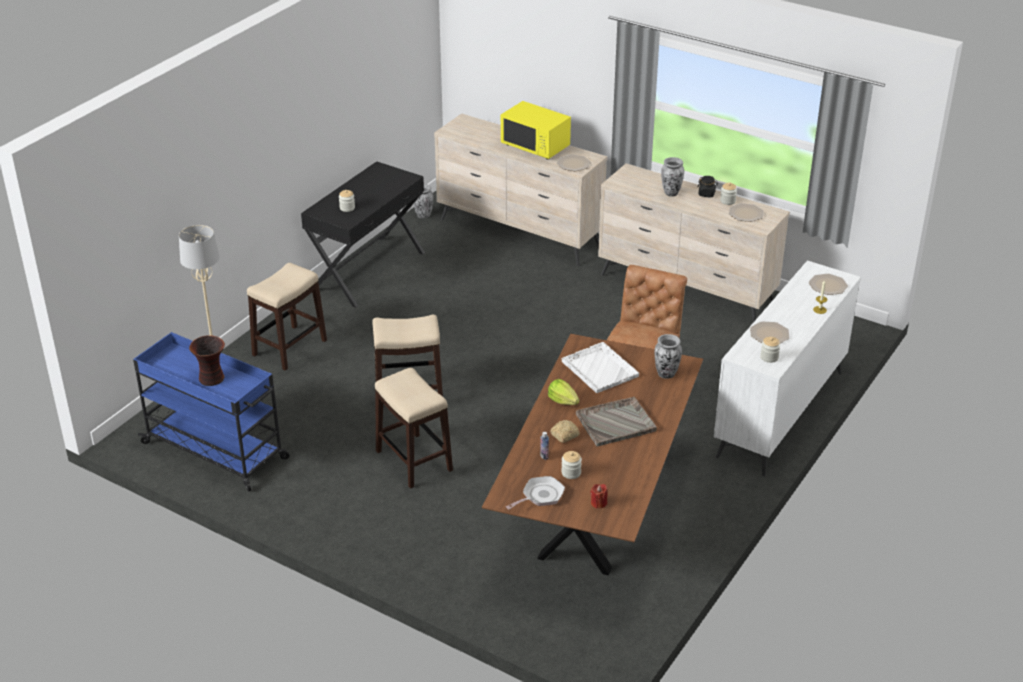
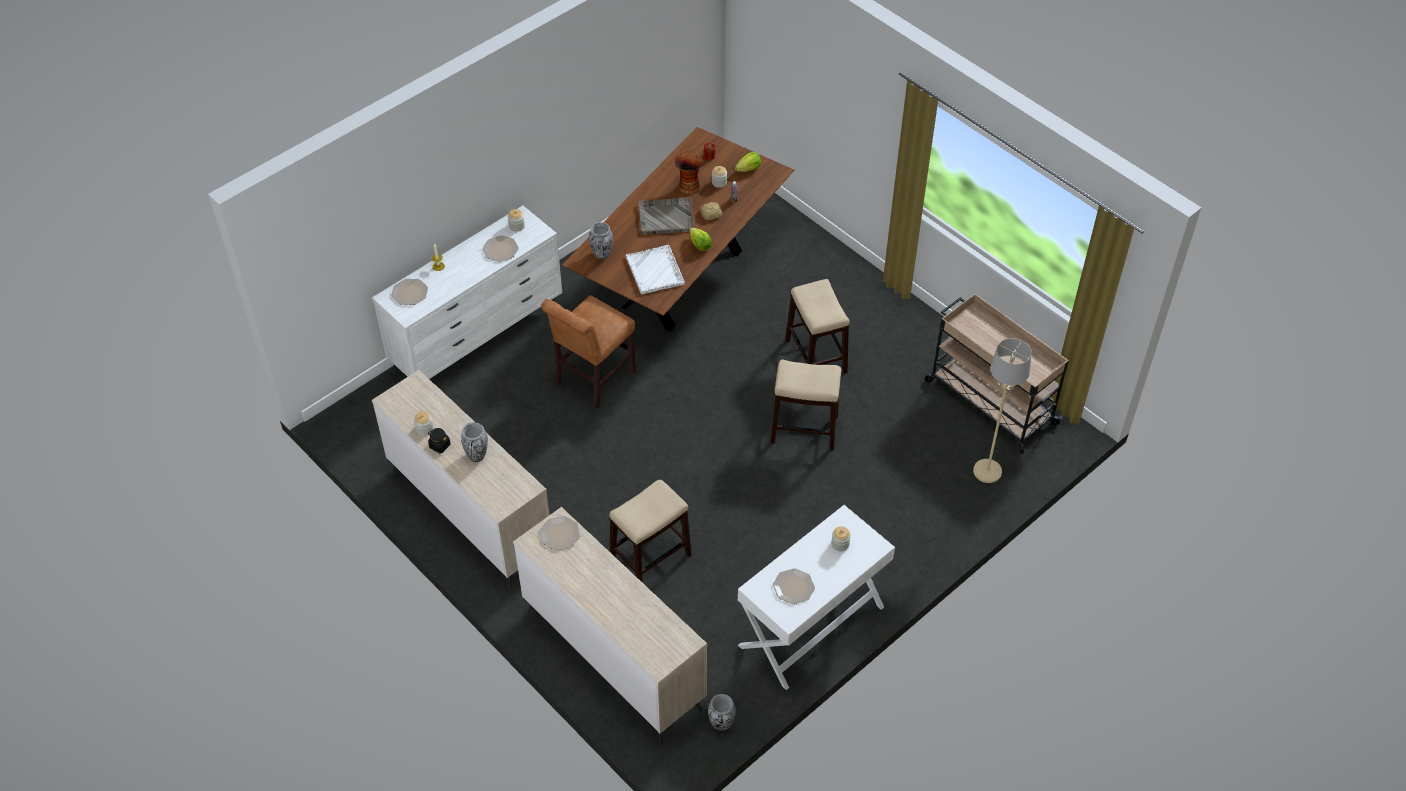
camera: 165 degrees left, 15 degrees up
(212, 379) = (995, 341): vase -> vase (689, 186)
(216, 451) = (989, 401): blue cart -> beige cart
(290, 347) = (913, 519): stool -> stool (650, 558)
(368, 271) = (812, 626): black console table -> white console table
(535, 146) = (589, 581): yellow microwave -> none
(540, 496) = (749, 169): frying pan -> lettuce
(745, 213) = (419, 405): plate -> plate (794, 587)

